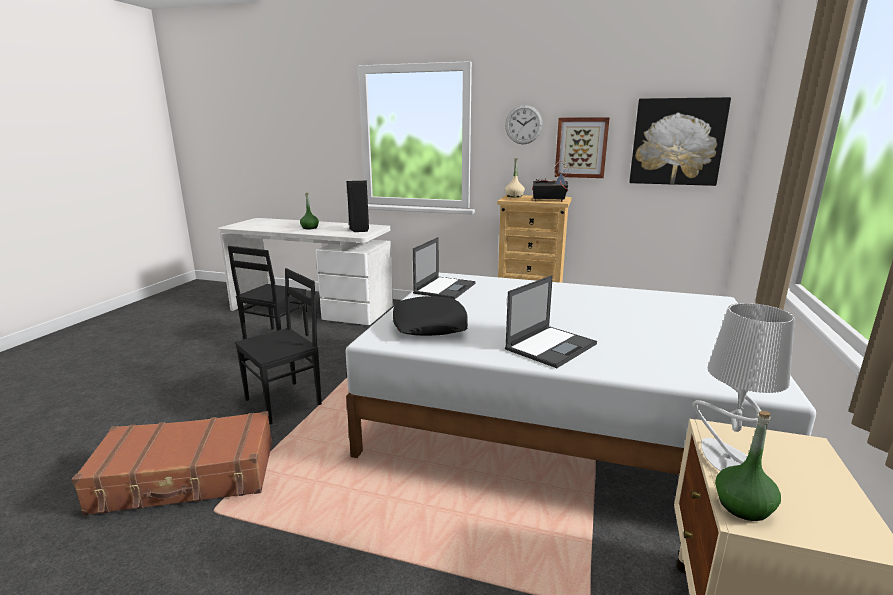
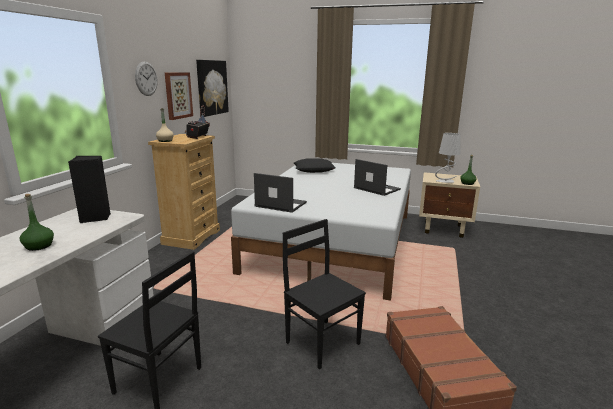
camera: 90 degrees left, 0 degrees up
(430, 324) = (355, 208): black pillow -> black pillow (314, 170)

